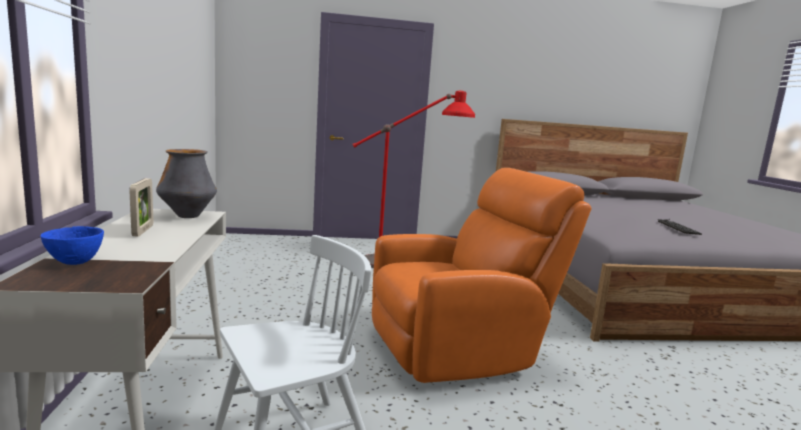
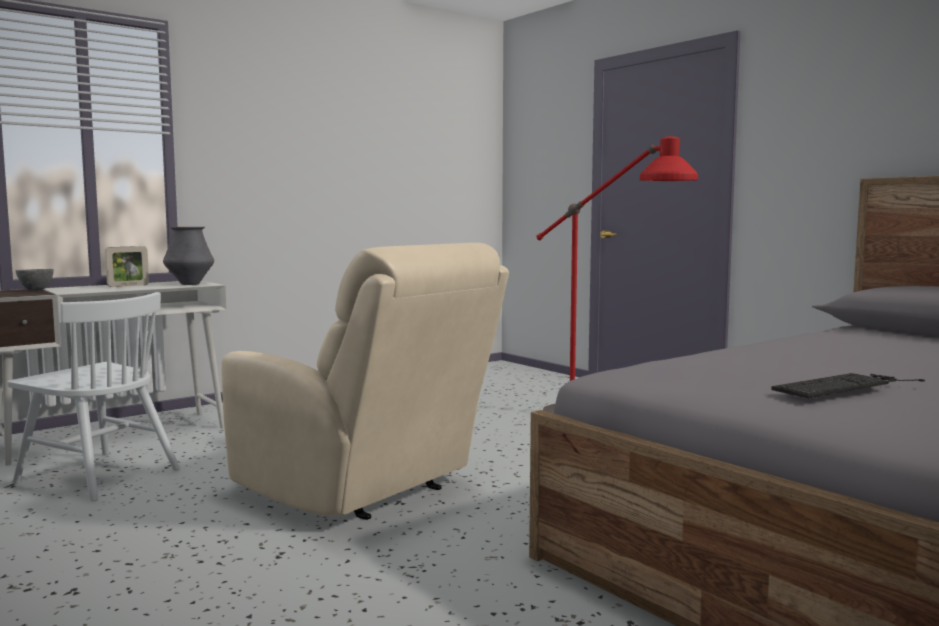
camera: 60 degrees right, 5 degrees down
(75, 262) = (35, 290): blue bowl -> grey bowl
(459, 349) = (365, 490): orange armchair -> beige armchair

